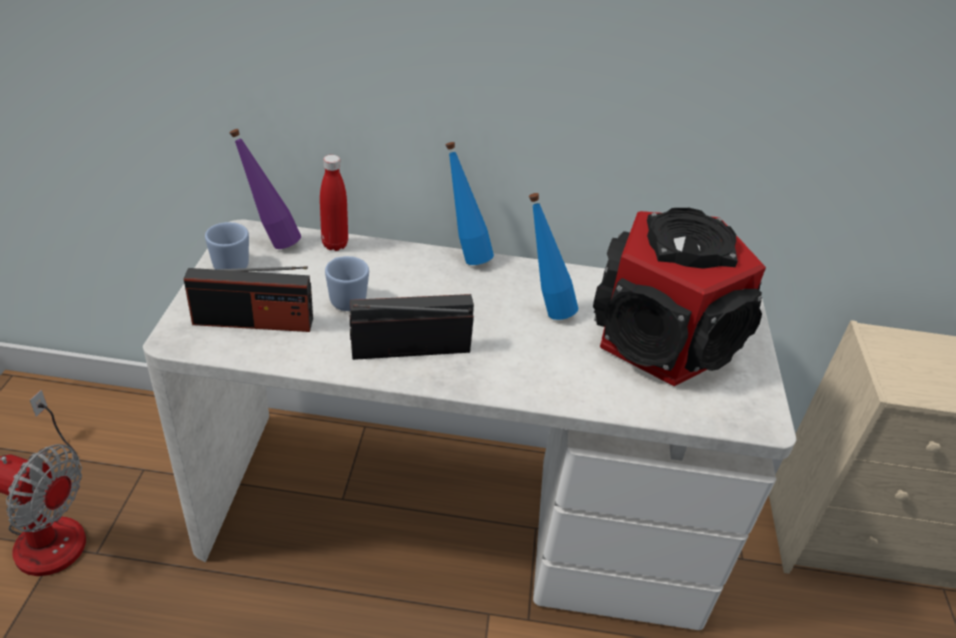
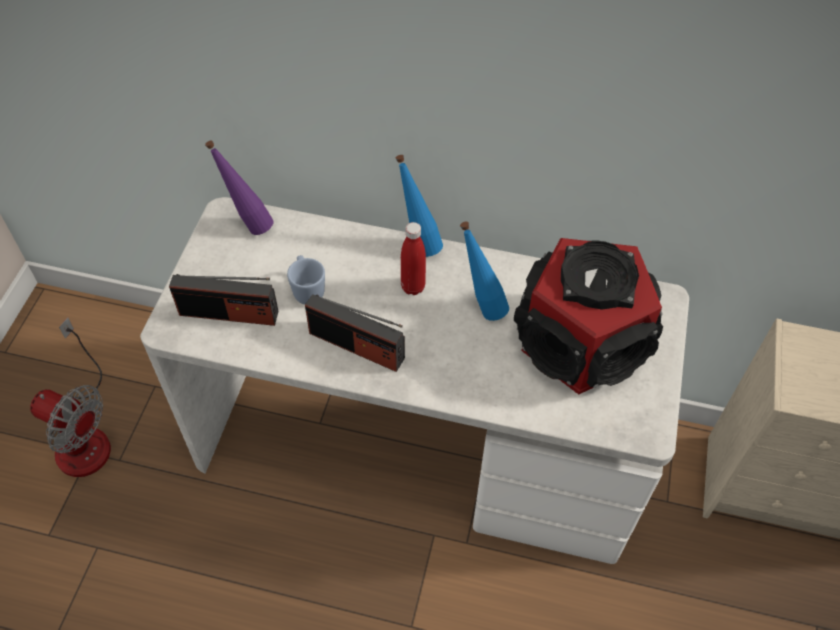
camera: 10 degrees right, 15 degrees up
(228, 263) = (210, 249): blue mug -> none
(335, 245) = (303, 228): red bottle -> red bottle (413, 287)
(410, 348) = (357, 346): radio -> radio turned 150 degrees counterclockwise

